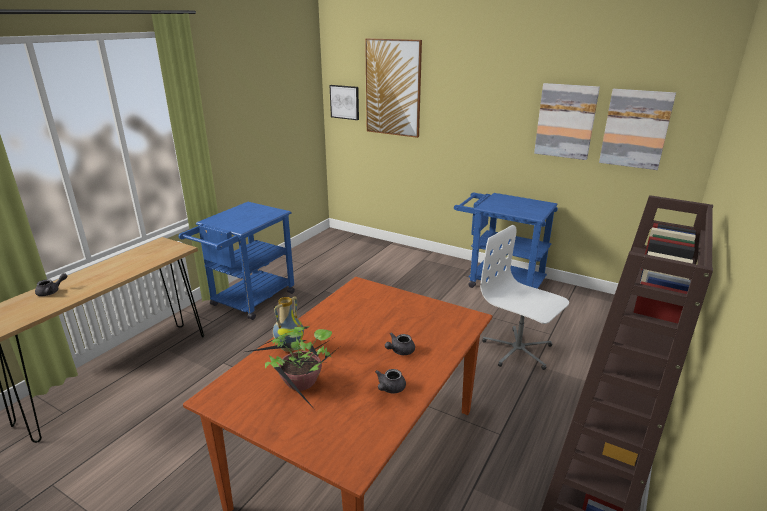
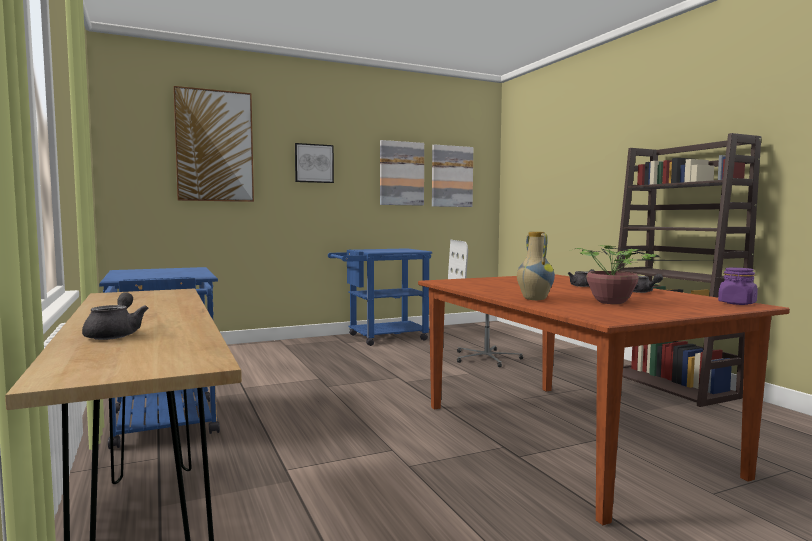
camera: 55 degrees left, 20 degrees down
(345, 102) = (136, 165): picture -> picture (314, 163)
(358, 455) = (737, 303): none -> purple jar

